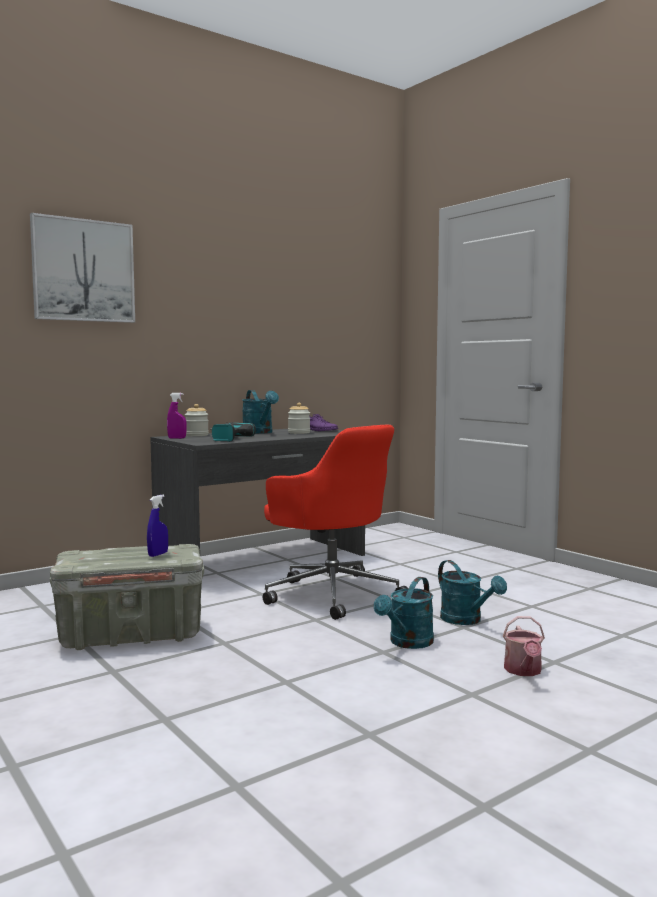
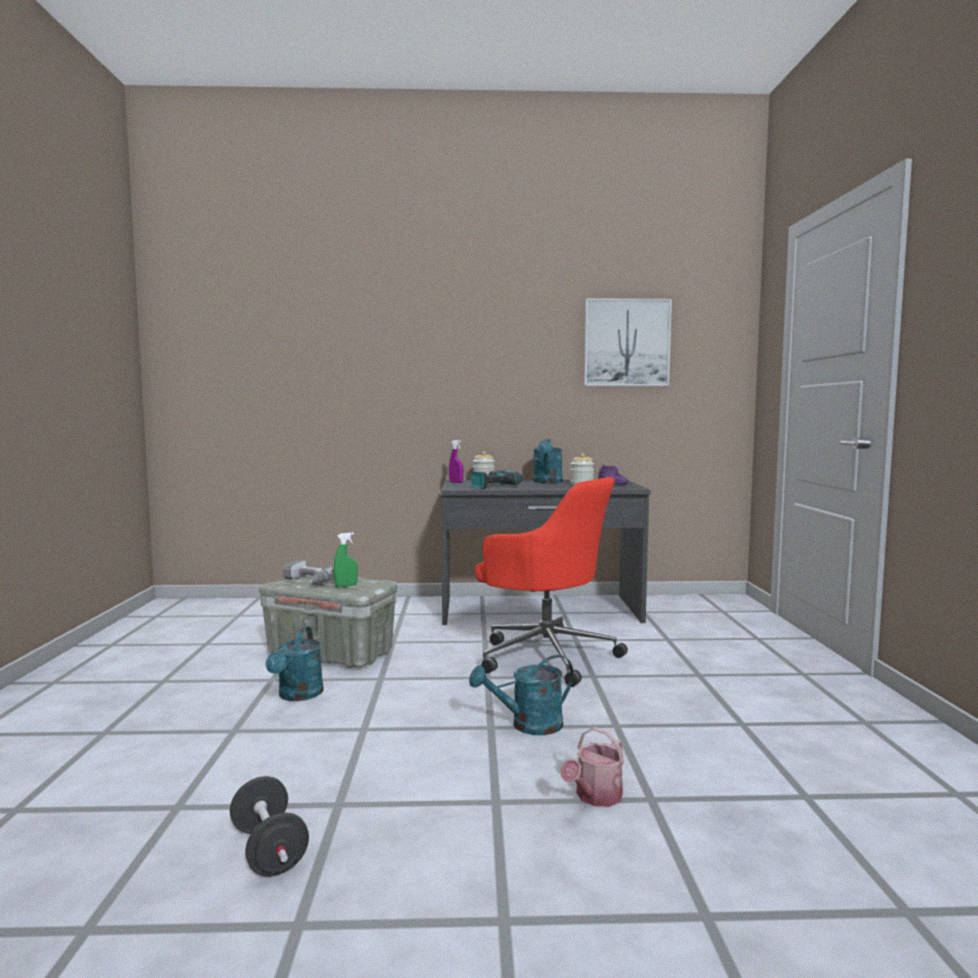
camera: 35 degrees right, 0 degrees up
(83, 270) = (389, 332): picture -> picture (626, 343)
(102, 557) = (308, 580): none -> power drill
(158, 554) = (346, 586): blue spray bottle -> green spray bottle
(331, 593) = (545, 655): red office chair -> red office chair turned 45 degrees counterclockwise
(377, 779) = (269, 850): none -> black dumbbell
(466, 620) = (632, 719): turquoise watering can -> turquoise watering can (298, 695)

